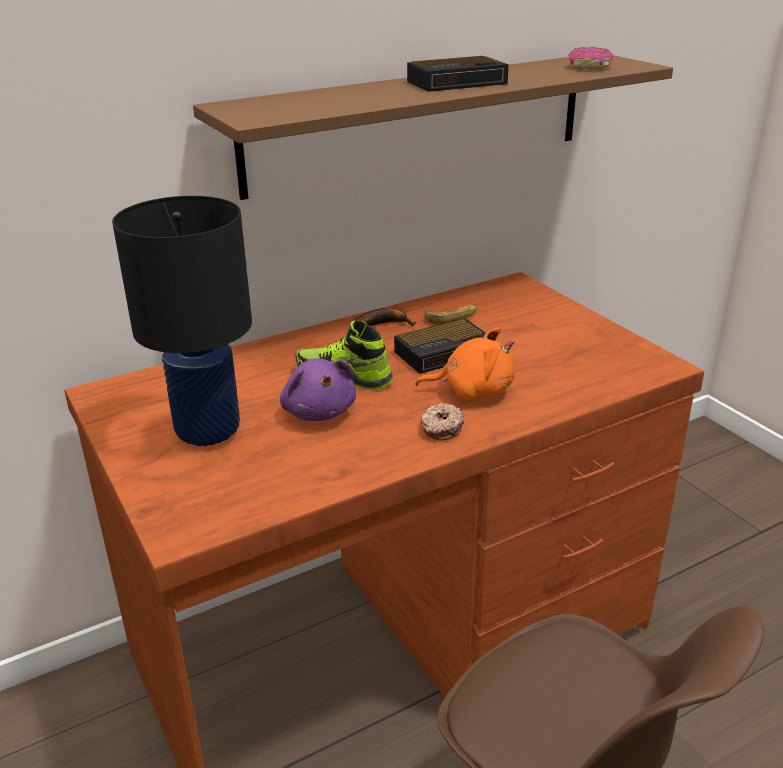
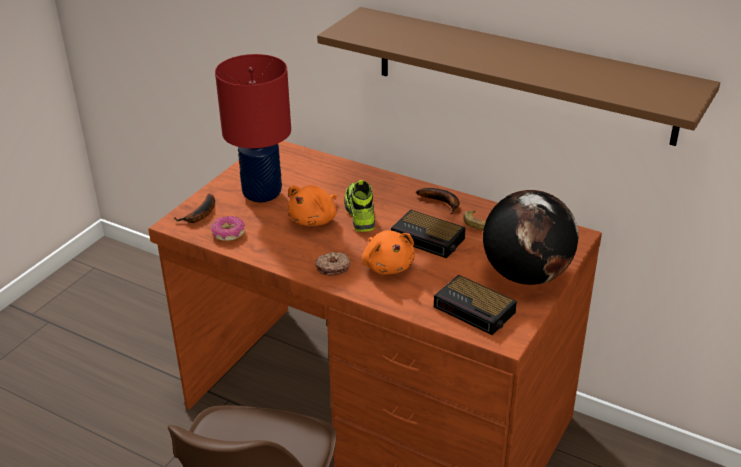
camera: 60 degrees right, 5 degrees up
(187, 502) = (200, 215): none -> banana
(209, 433) = (263, 195): black table lamp -> red table lamp
(318, 411) = (314, 220): purple plush toy -> orange plush toy
(459, 82) = (514, 58): alarm clock -> alarm clock (476, 310)
(561, 323) = (525, 275): none -> globe
(589, 67) = (641, 89): donut -> donut (228, 234)

